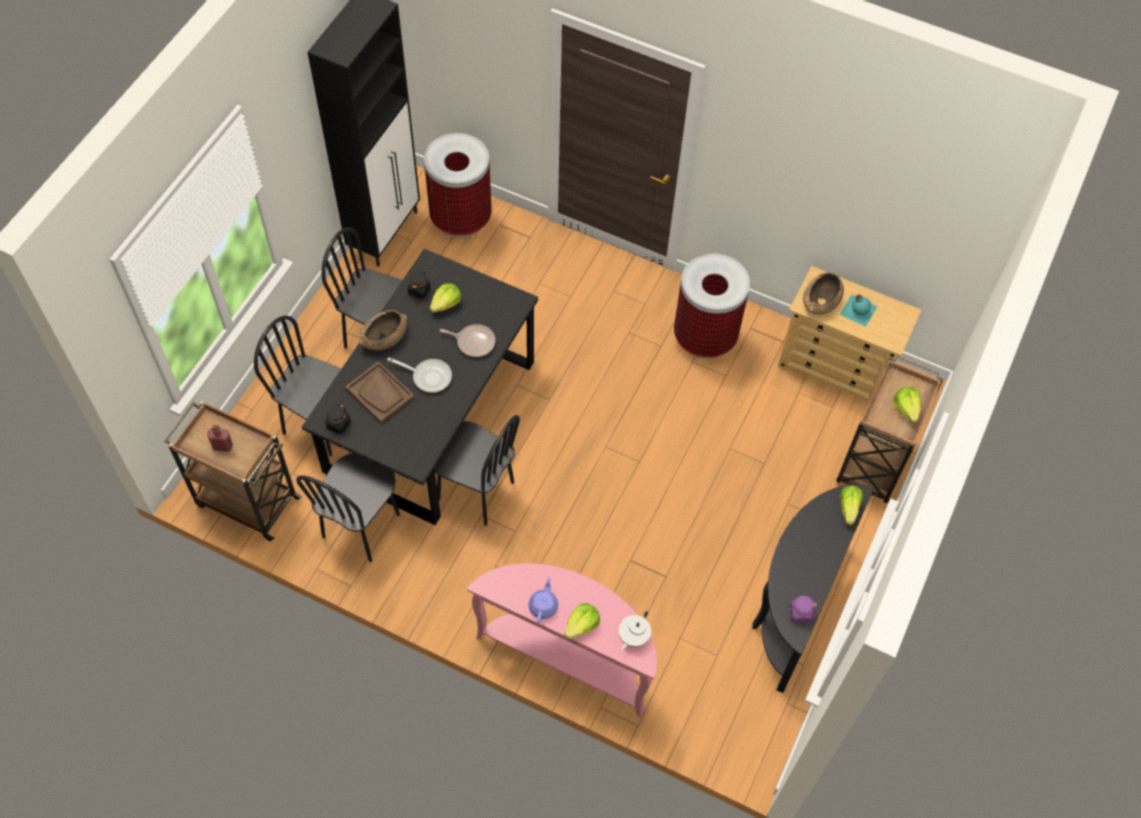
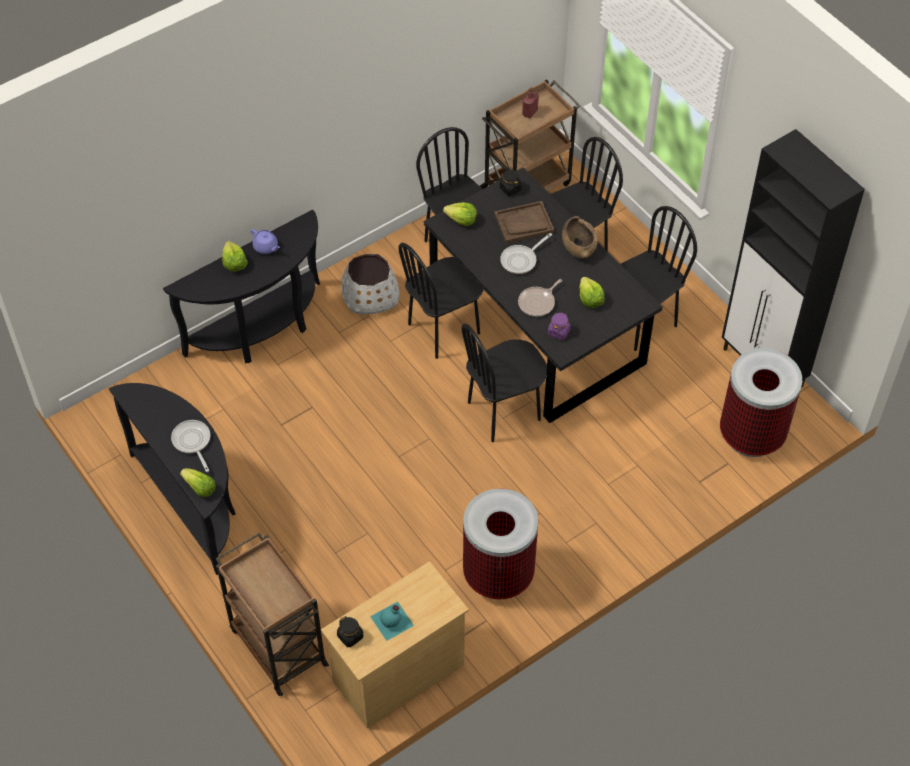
camera: 120 degrees right, 5 degrees down
(419, 290) = (616, 286): black jar -> black jar (350, 636)
(468, 577) = (370, 295): none -> white planter
(542, 401) = (504, 411): none -> black chair
(568, 655) = (262, 331): pink console table -> black console table
(633, 636) = (202, 289): white teapot -> none
(800, 613) = (140, 403): purple jar -> purple jar (558, 332)
(809, 541) = (192, 442): none -> frying pan
(821, 301) = (421, 594): brown bowl -> none
(906, 408) = (259, 589): lettuce -> lettuce (461, 220)

